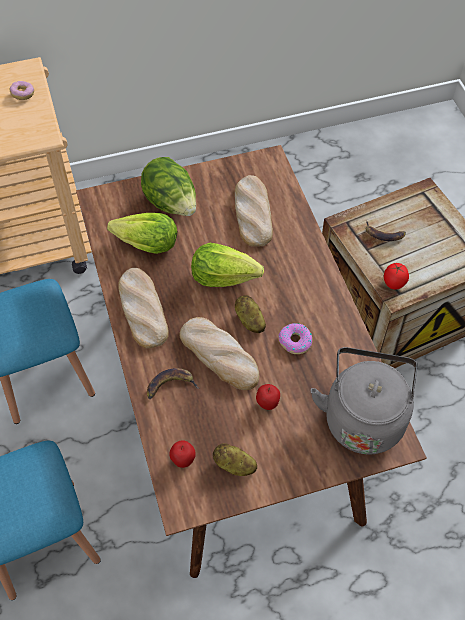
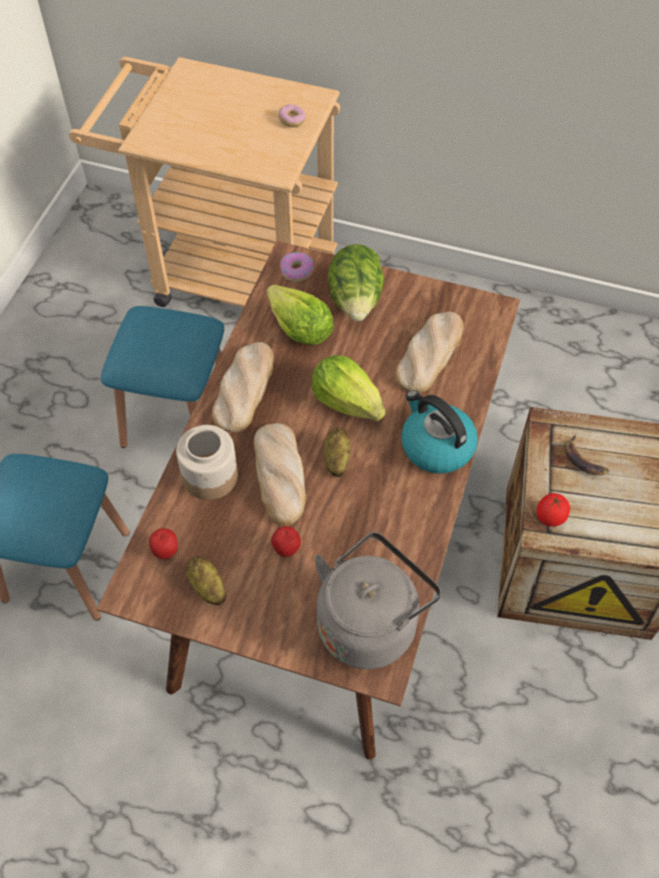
camera: 35 degrees right, 0 degrees up
(170, 386) = (211, 476): banana -> jar
(295, 341) = (364, 506): donut -> donut (296, 270)
(308, 273) = (436, 446): none -> kettle

